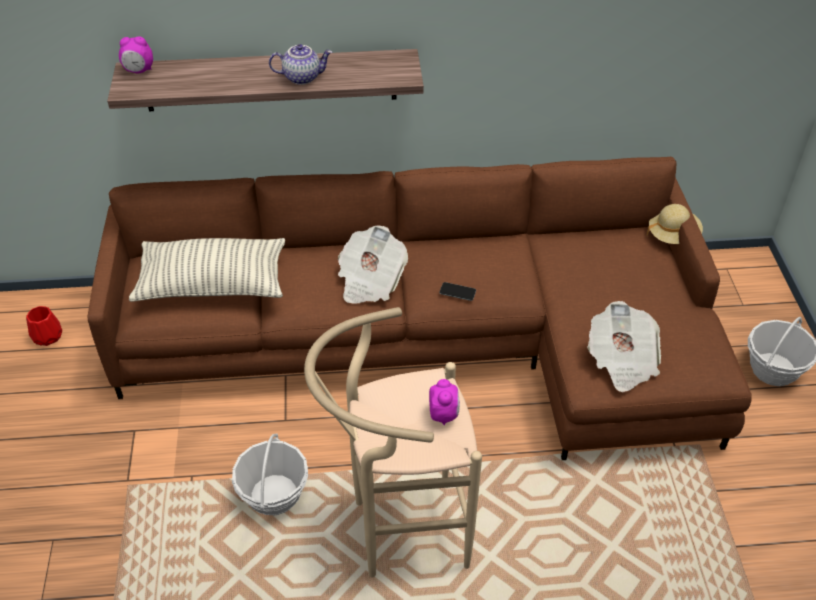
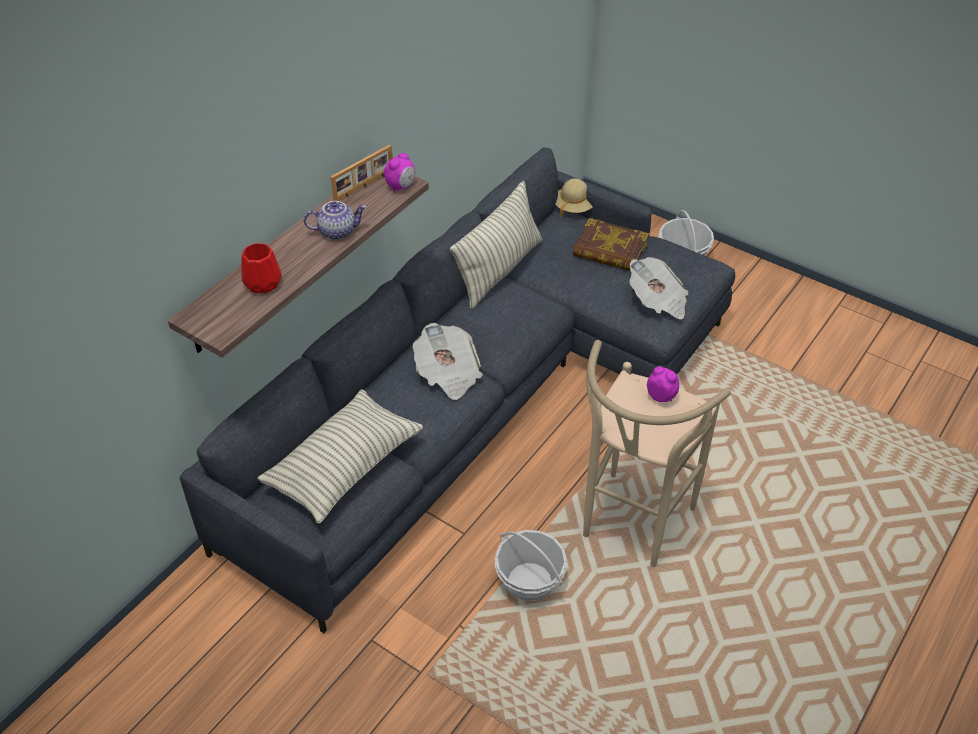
camera: 50 degrees left, 0 degrees up
(48, 336) = (188, 648): red vase -> red vase (263, 283)
(139, 71) = (202, 312): alarm clock -> alarm clock (401, 186)
(302, 77) = (337, 231): teapot -> teapot turned 45 degrees clockwise
(374, 60) = (364, 186): none -> picture frame
(437, 341) = (482, 398): brown sofa -> grey sofa
(457, 292) = (512, 336): phone -> none
(529, 238) = (499, 270): none -> pillow
(642, 289) = (609, 250): none -> book

